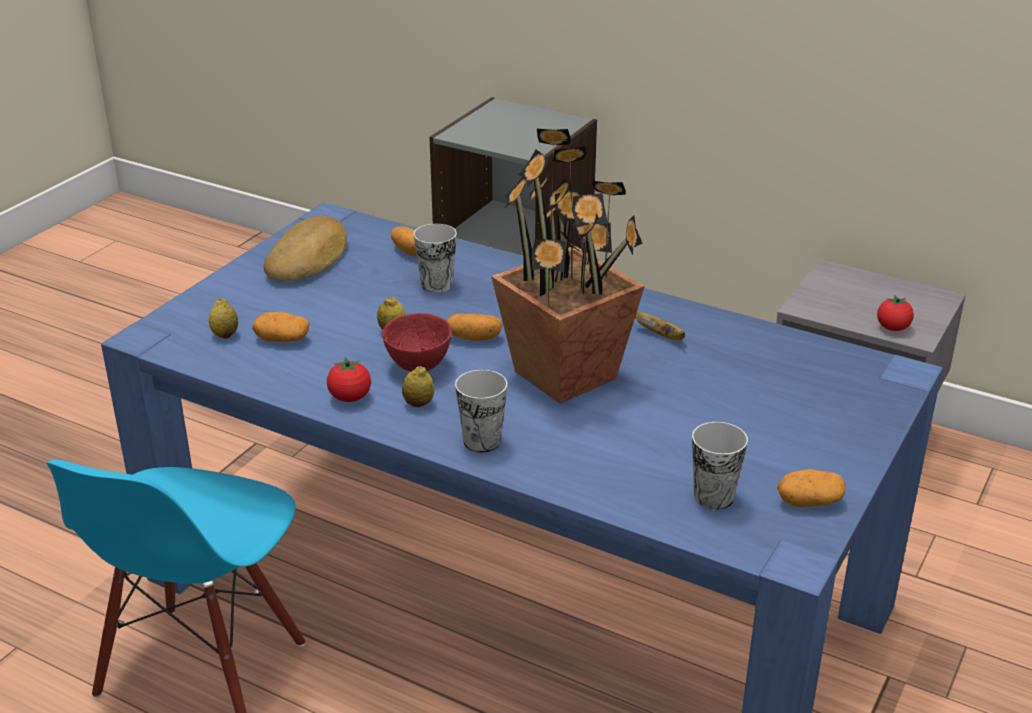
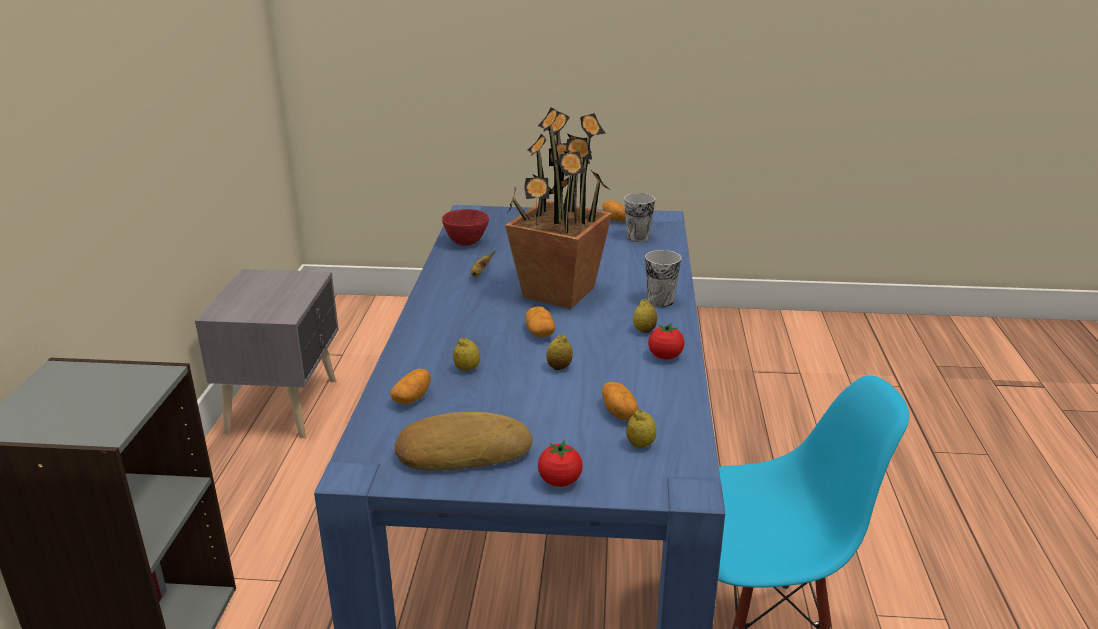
camera: 115 degrees left, 5 degrees down
(420, 366) = (598, 342): red bowl -> red bowl (466, 242)
(436, 284) = (467, 369): cup -> lemon
(892, 328) = (304, 285): tomato -> tomato (560, 481)

